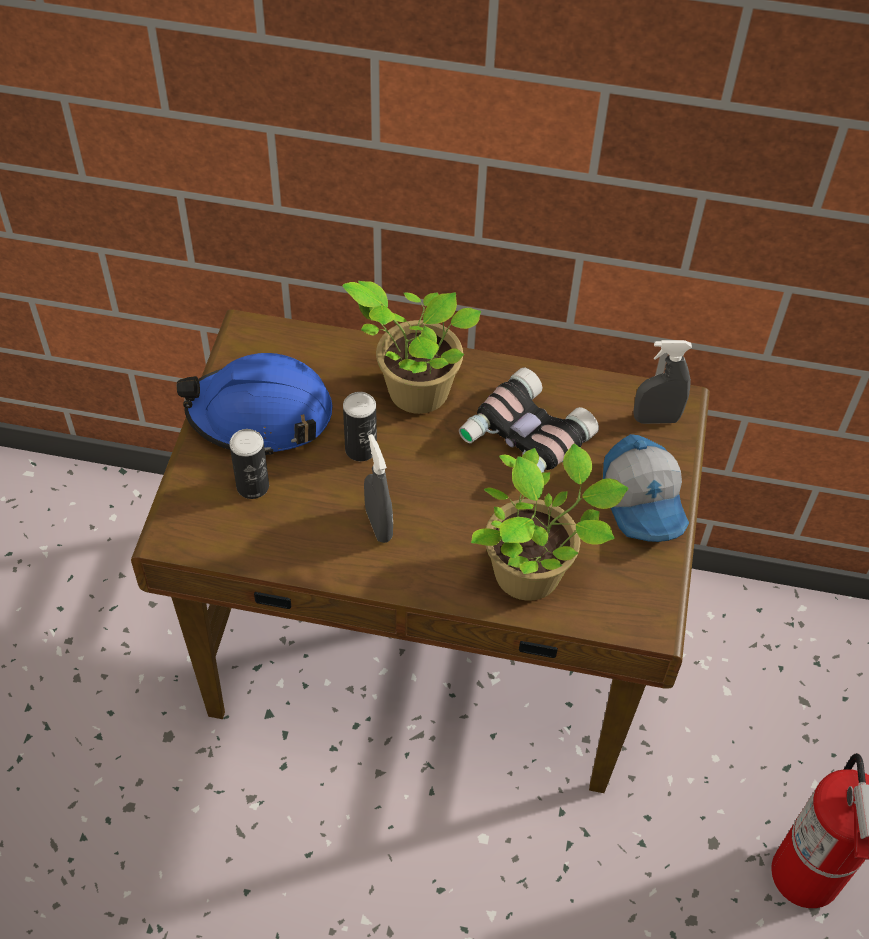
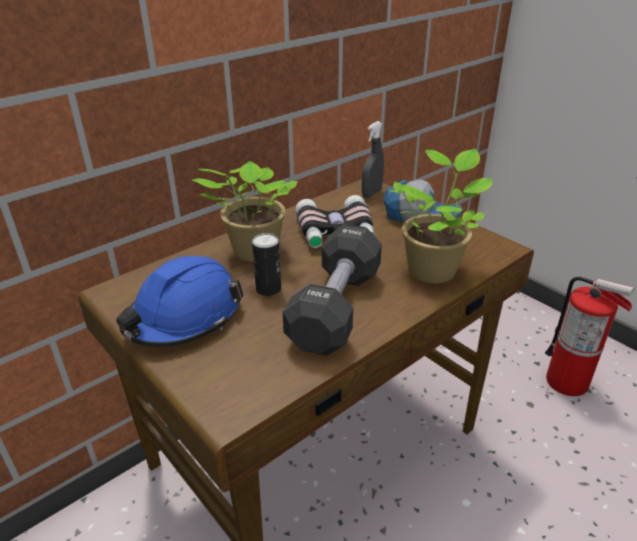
camera: 50 degrees left, 20 degrees down
(252, 486) = (236, 348): can -> none
(378, 525) = (335, 308): grey spray bottle -> black dumbbell

